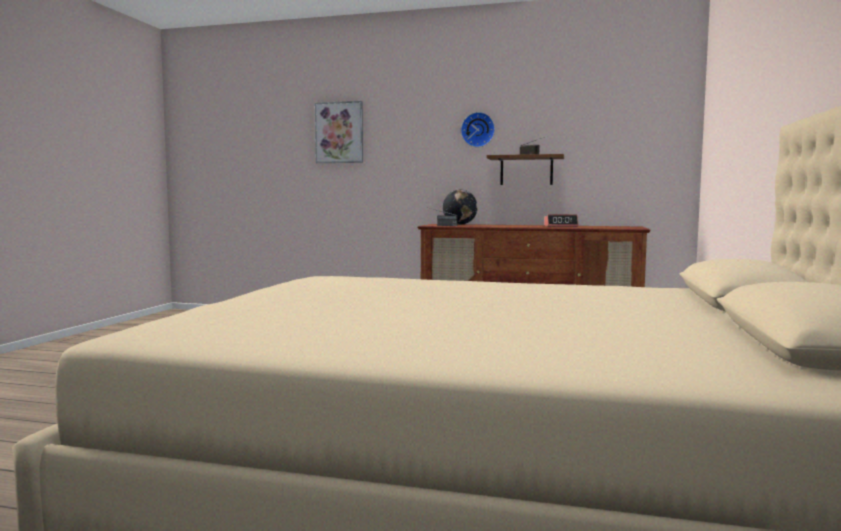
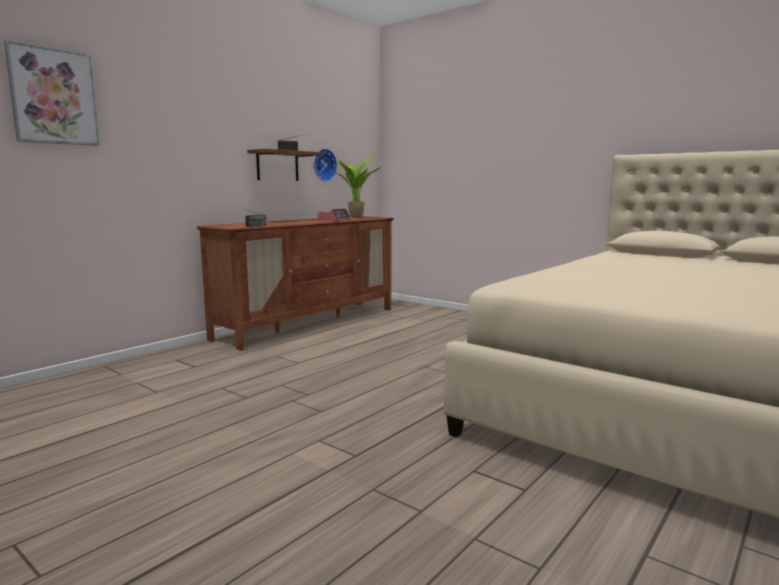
camera: 65 degrees left, 5 degrees up
(460, 224) = (238, 224): globe -> none
(478, 130) = (233, 118): wall clock -> wall clock (323, 165)
(611, 226) = (355, 217): none -> potted plant

